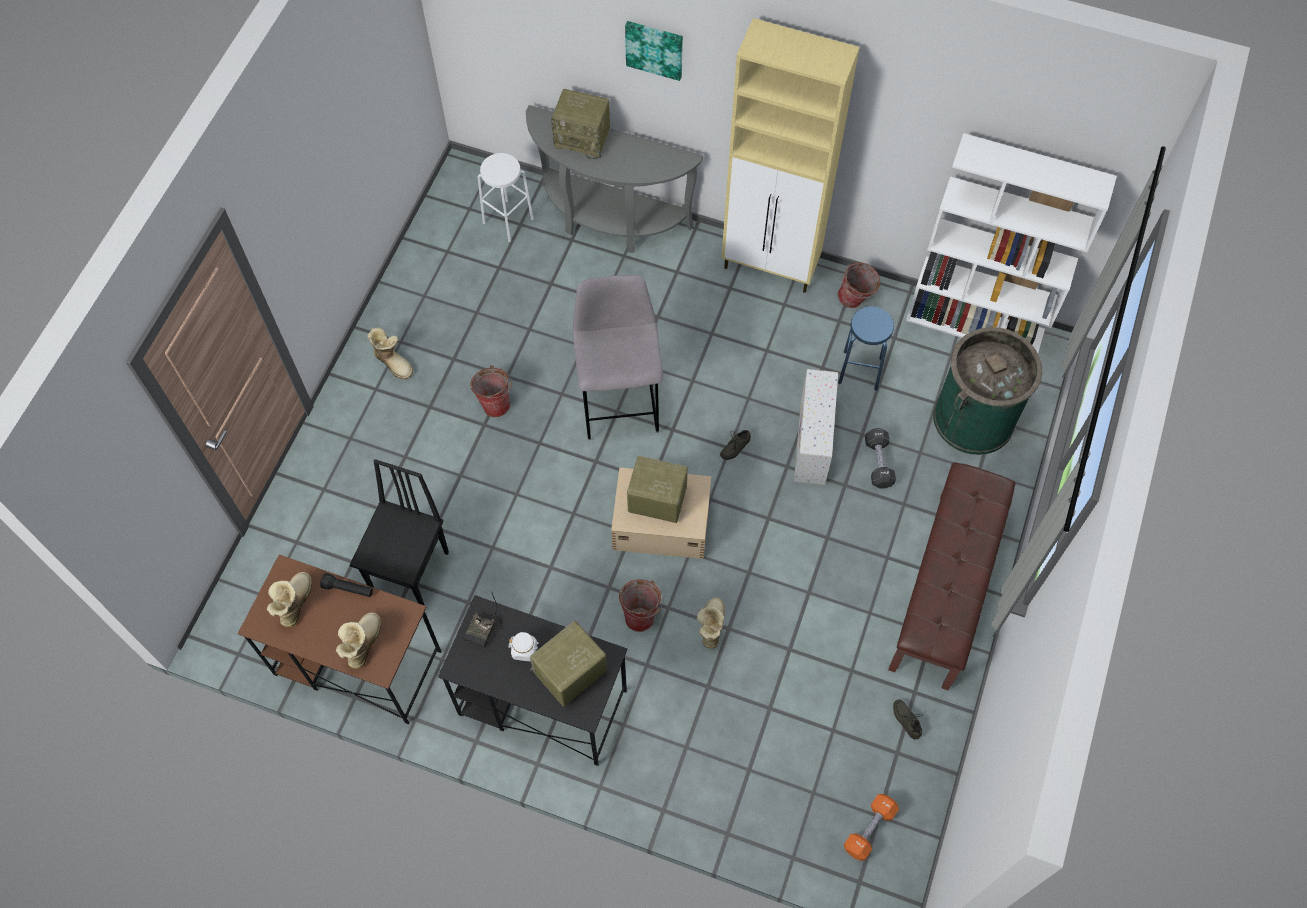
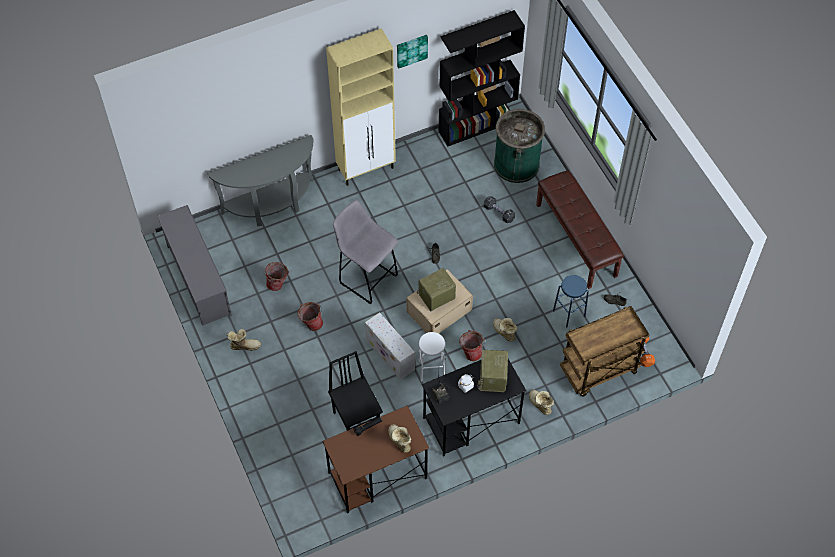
camera: 45 degrees left, 5 degrees down
(293, 603) = (352, 452): boot -> boot (540, 405)
(431, 240) = (197, 280): none -> grey shoe rack
(508, 220) = (224, 242): white stool -> white stool (431, 369)
(583, 138) = (250, 168): radio -> none
(654, 48) = (274, 95): picture -> picture (411, 50)
(777, 797) = (598, 371): none -> brown cart
(812, 442) = (464, 227): white storage box -> white storage box (391, 355)
(856, 300) = (418, 154): bucket -> bucket (278, 284)
(860, 370) = (451, 182): blue stool -> blue stool (569, 313)
(976, 325) = (477, 125): white bookcase -> black bookcase

